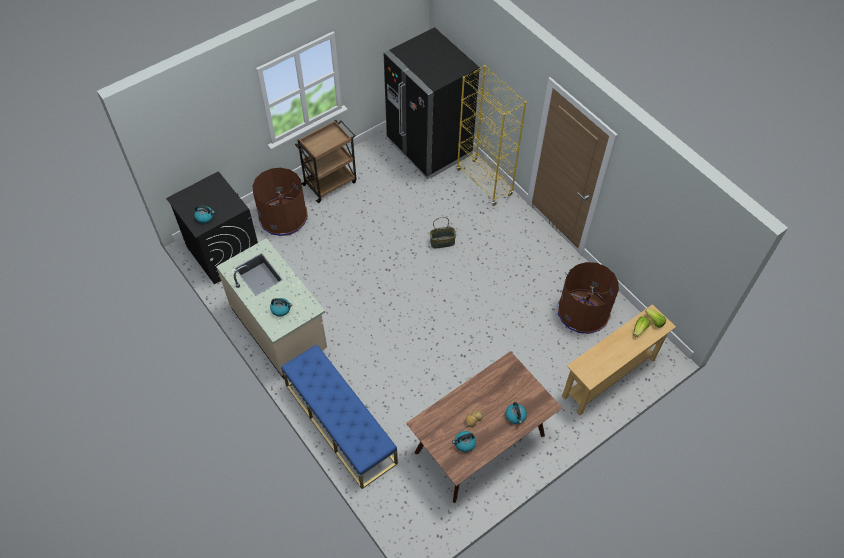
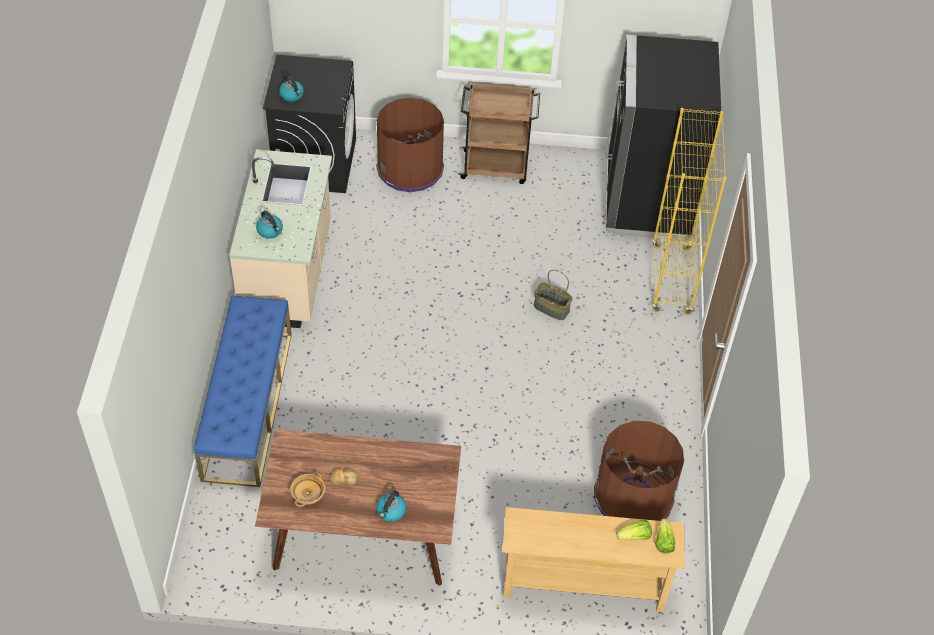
camera: 40 degrees right, 5 degrees down
(464, 443) = (308, 494): kettle -> beige bowl

